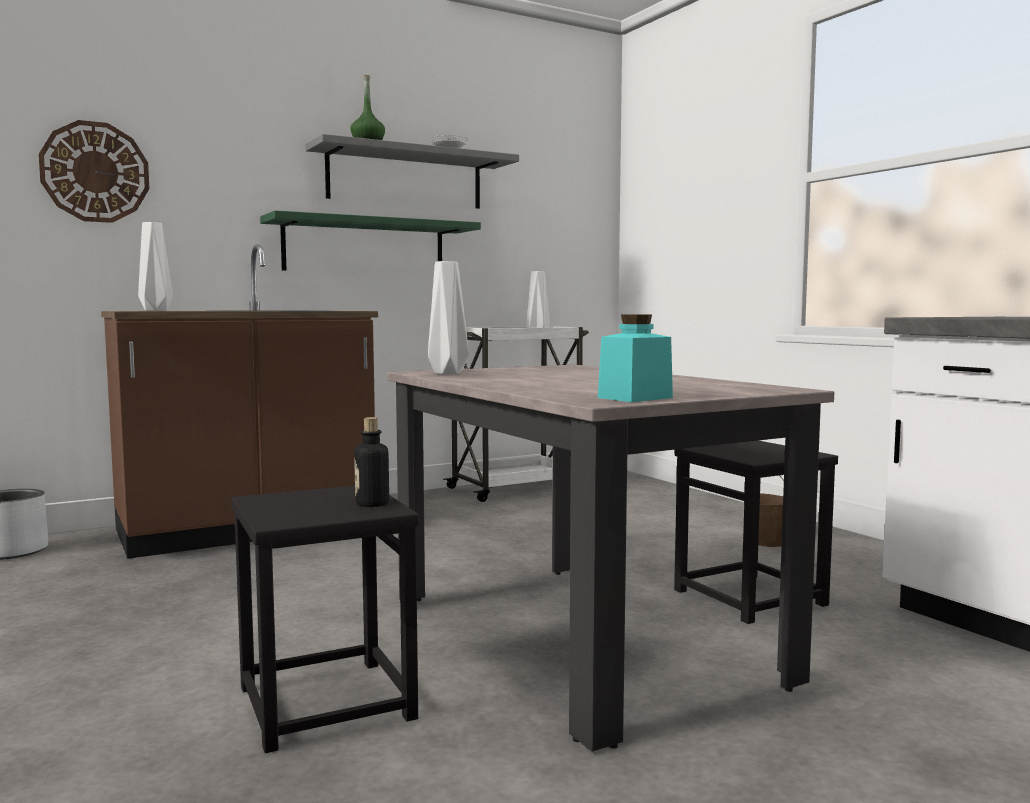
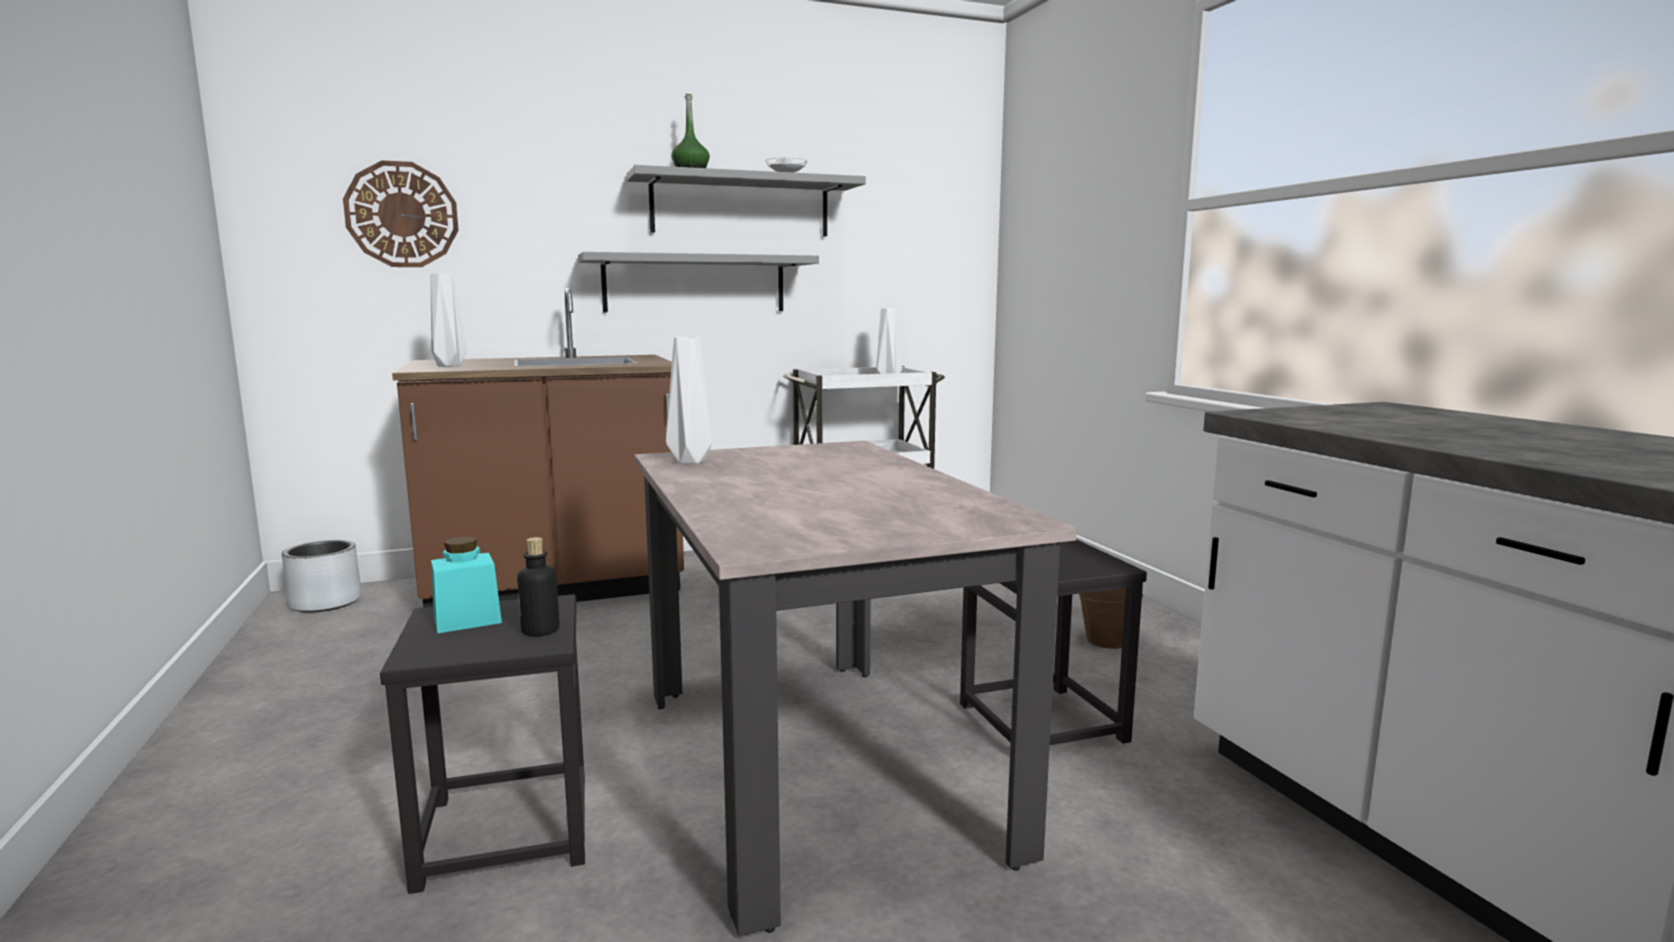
camera: 10 degrees right, 5 degrees up
(365, 247) = (695, 284): green shelf -> grey shelf
(635, 398) = (805, 538): turquoise jar -> turquoise jar (467, 620)

